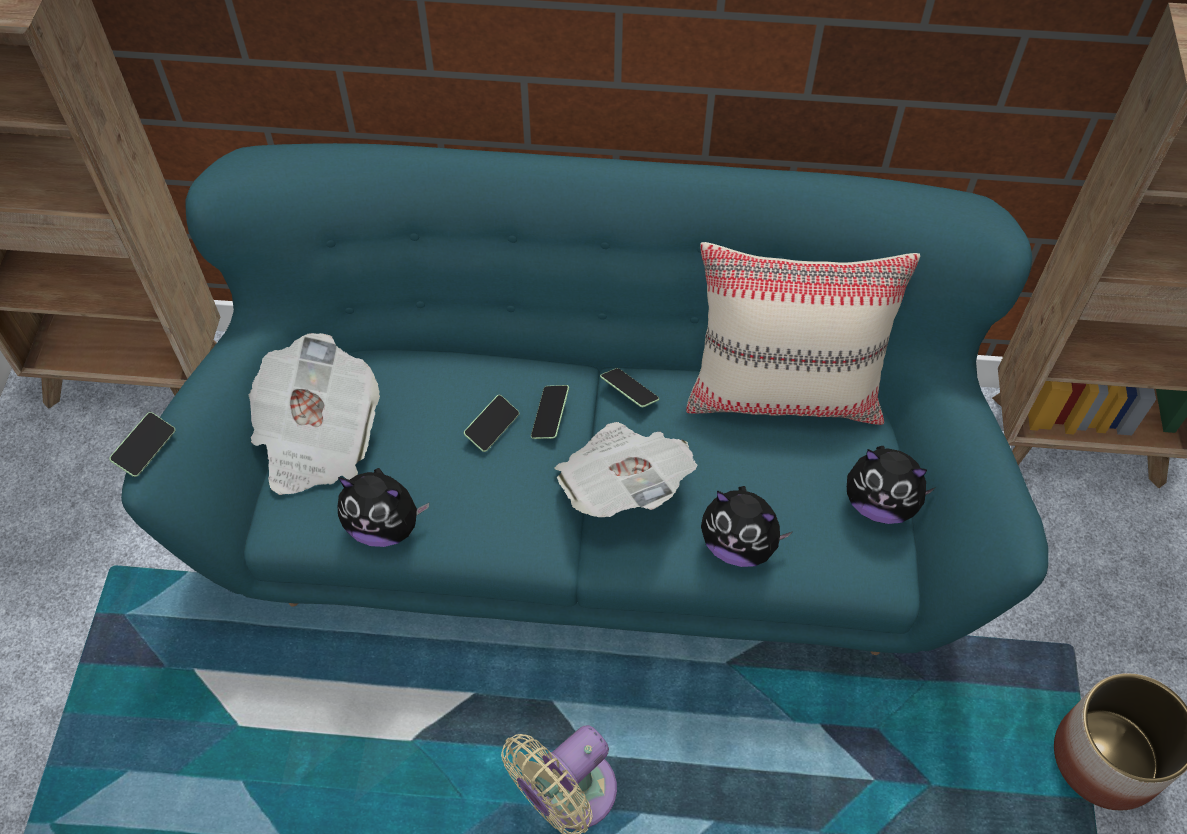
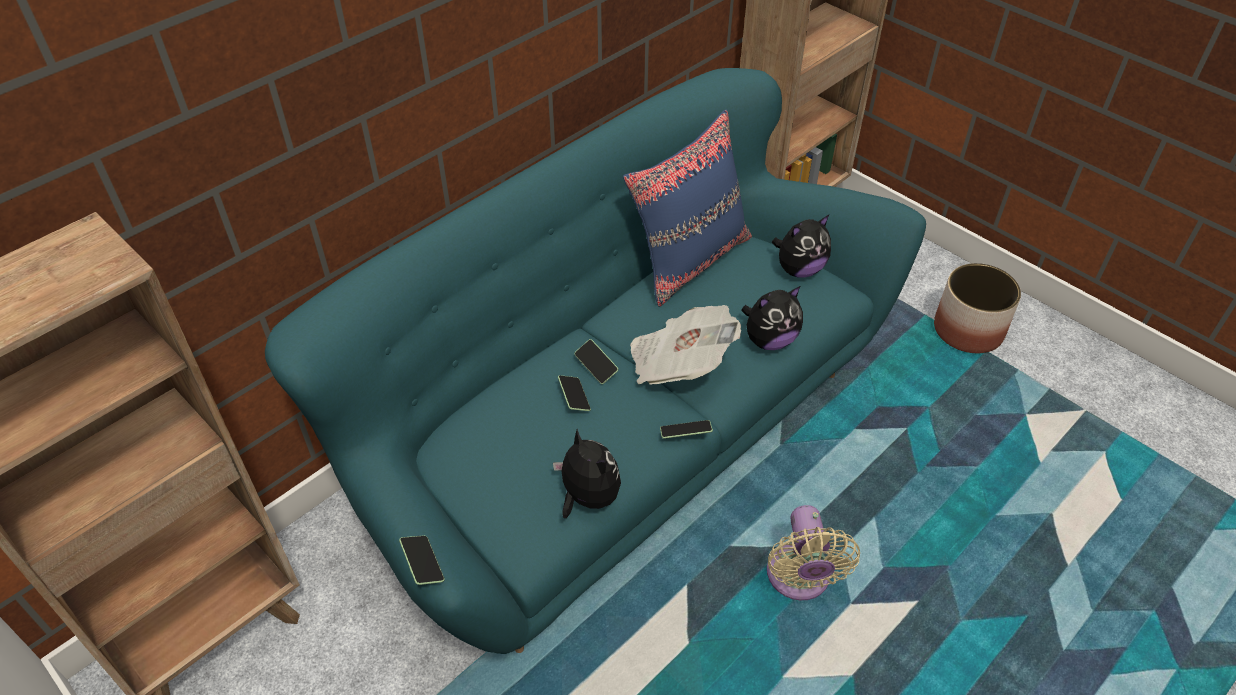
camera: 50 degrees left, 10 degrees down
(316, 437) = (479, 493): newspaper -> none
(384, 525) = (587, 497): plush toy -> plush toy turned 90 degrees counterclockwise
(629, 392) = (617, 322): phone -> phone (685, 434)
(785, 391) = (689, 259): beige pillow -> blue pillow

